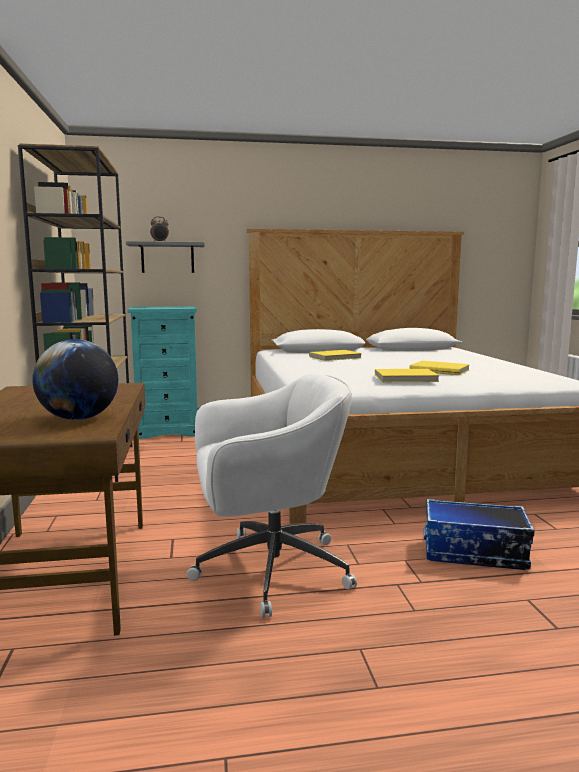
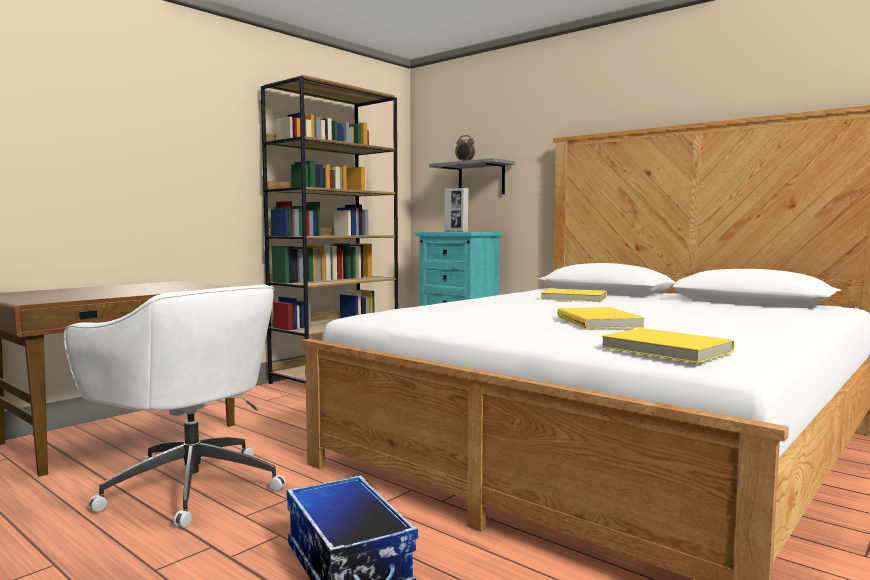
camera: 50 degrees right, 5 degrees down
(79, 419) = (75, 296): globe -> none
(169, 308) = (456, 231): none -> picture frame
(406, 378) = (479, 319): yellow book -> yellow book (665, 350)

